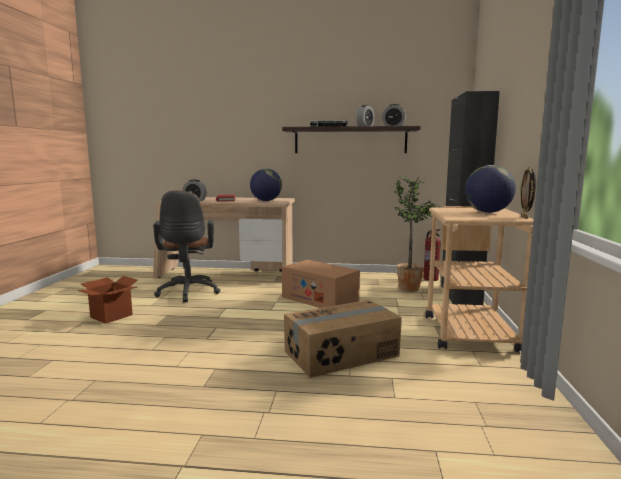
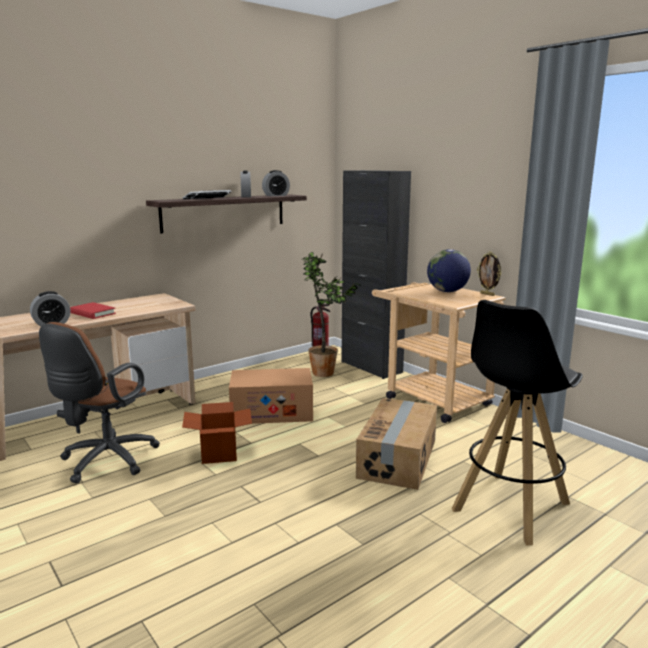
camera: 45 degrees left, 5 degrees up
(111, 316) = (72, 535): cardboard box -> cardboard box (219, 453)
(188, 293) = (105, 462): brown office chair -> brown office chair turned 75 degrees clockwise
(266, 201) = (155, 305): globe -> none
(355, 425) = (510, 507): none -> black stool

